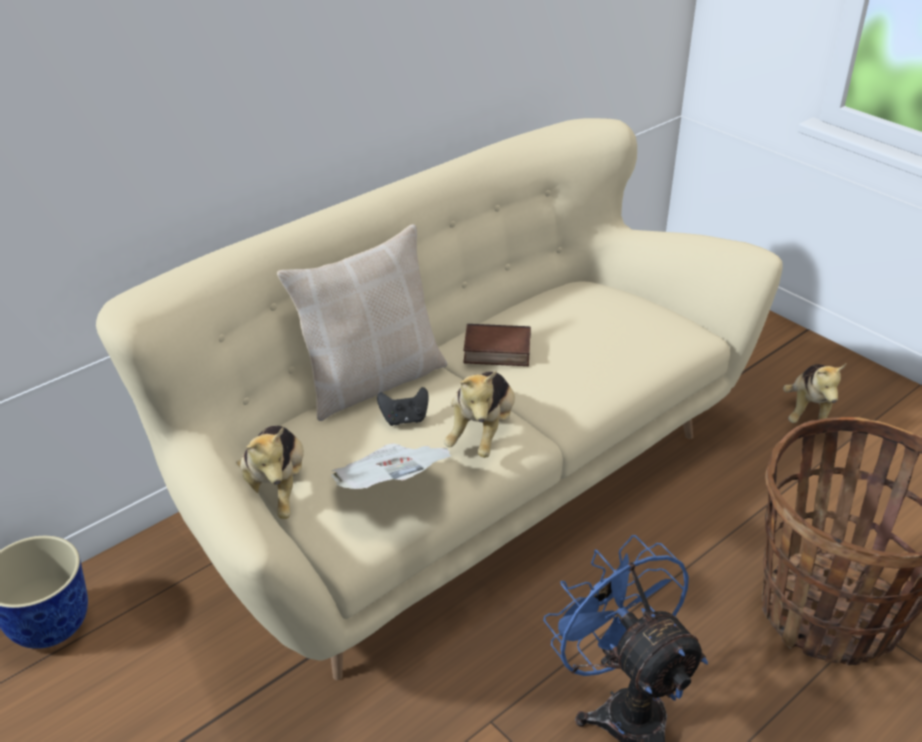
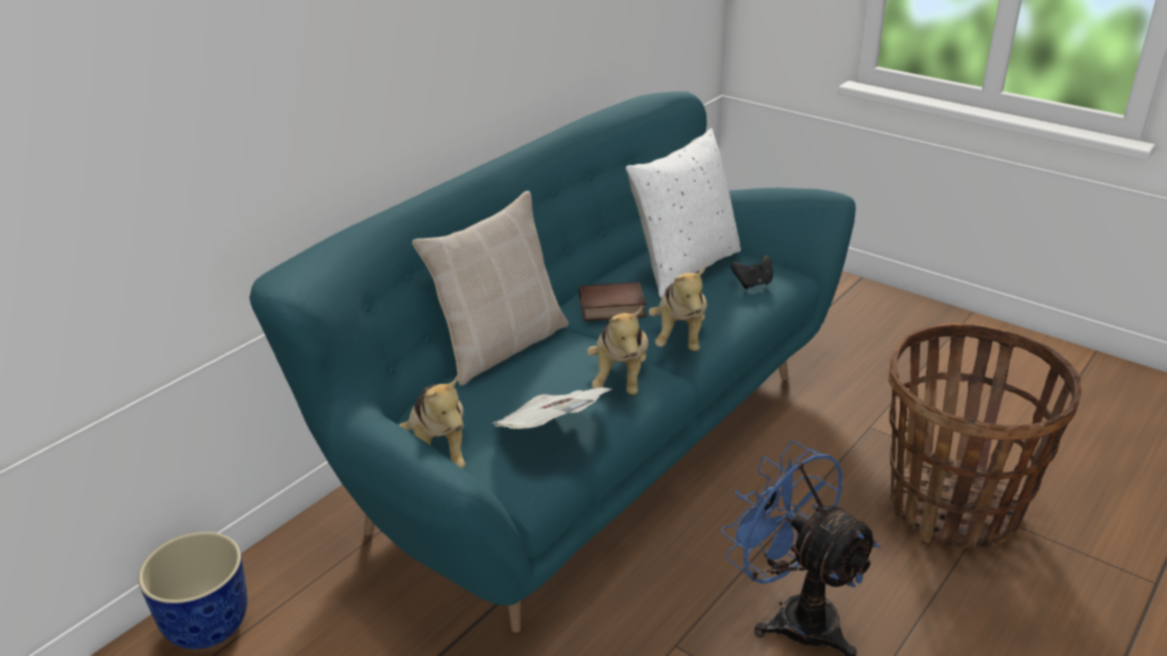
camera: 10 degrees left, 5 degrees down
(404, 419) = (544, 373): black game controller -> black game controller (753, 284)
(461, 483) = (585, 444): beige sofa -> turquoise sofa
(588, 312) = (684, 267): none -> white pillow
(808, 412) = (884, 346): plush toy -> plush toy (680, 336)

